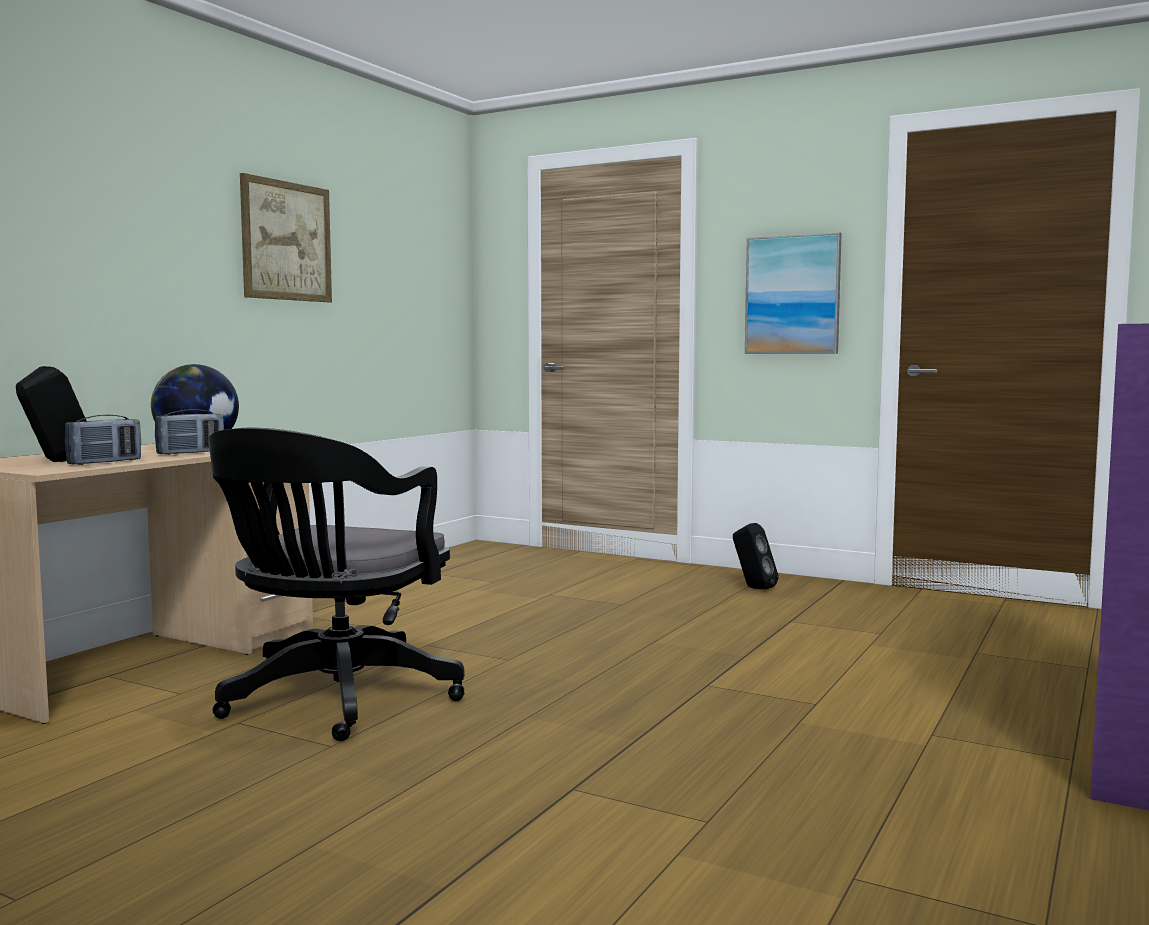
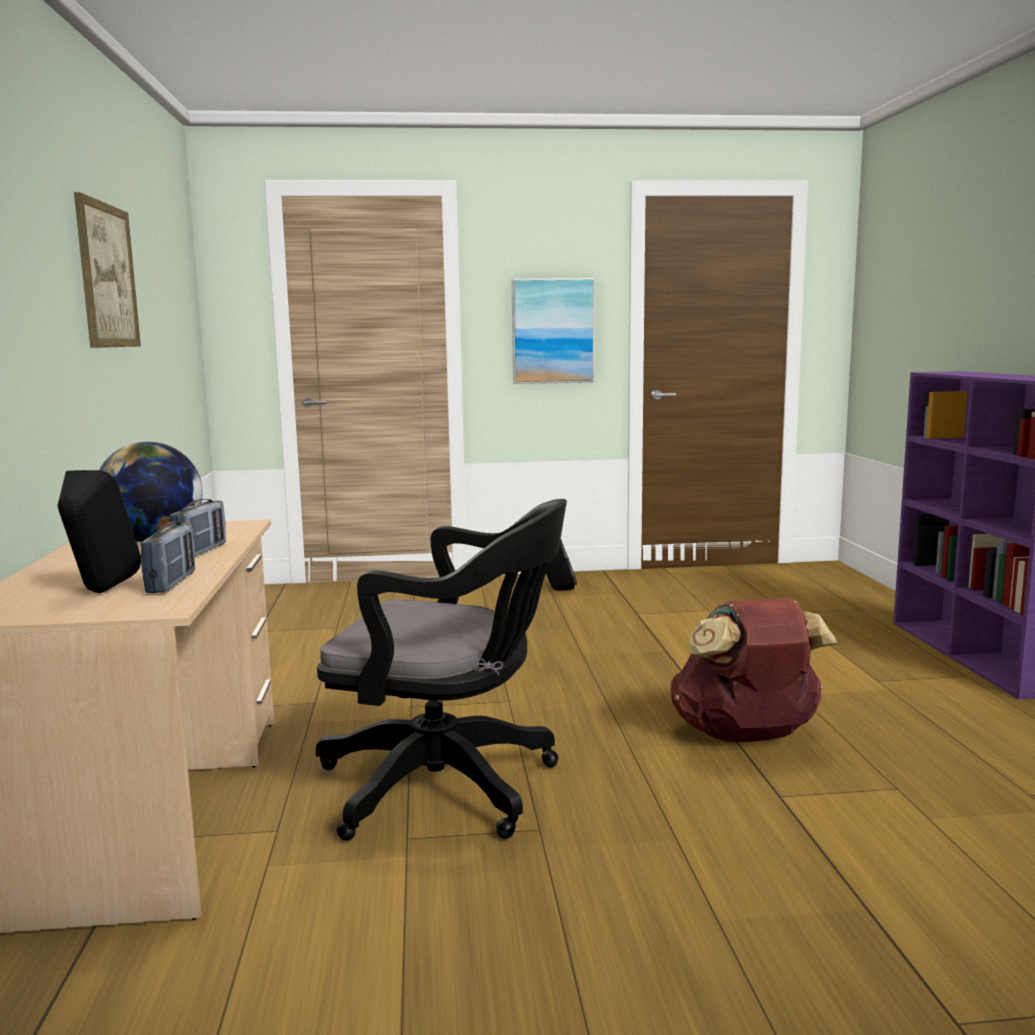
camera: 35 degrees left, 5 degrees up
(334, 701) = (450, 787): black office chair -> black office chair turned 60 degrees counterclockwise
(655, 738) = (746, 736): none -> brown backpack

